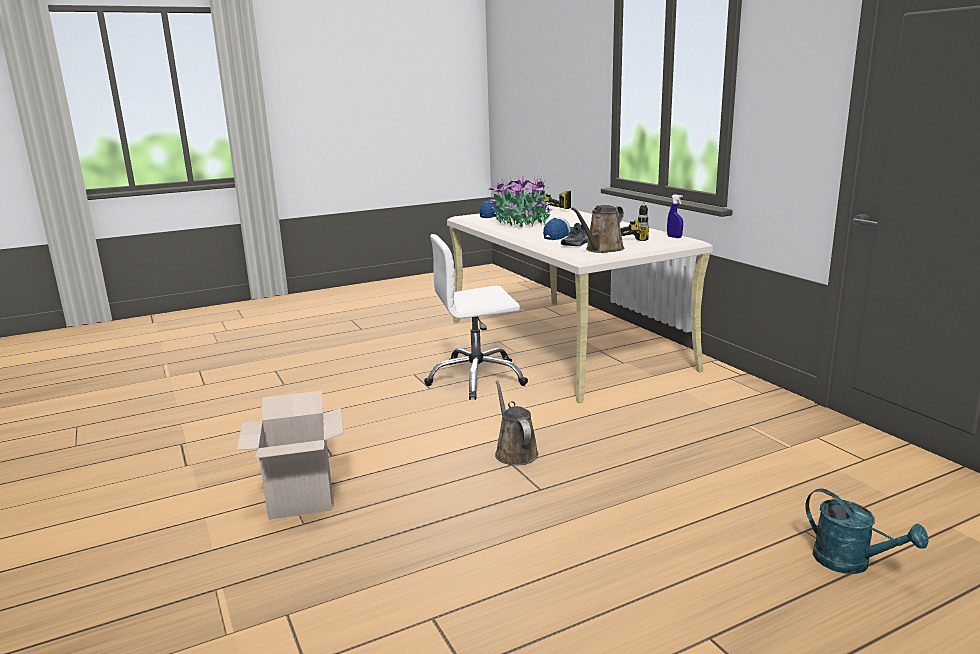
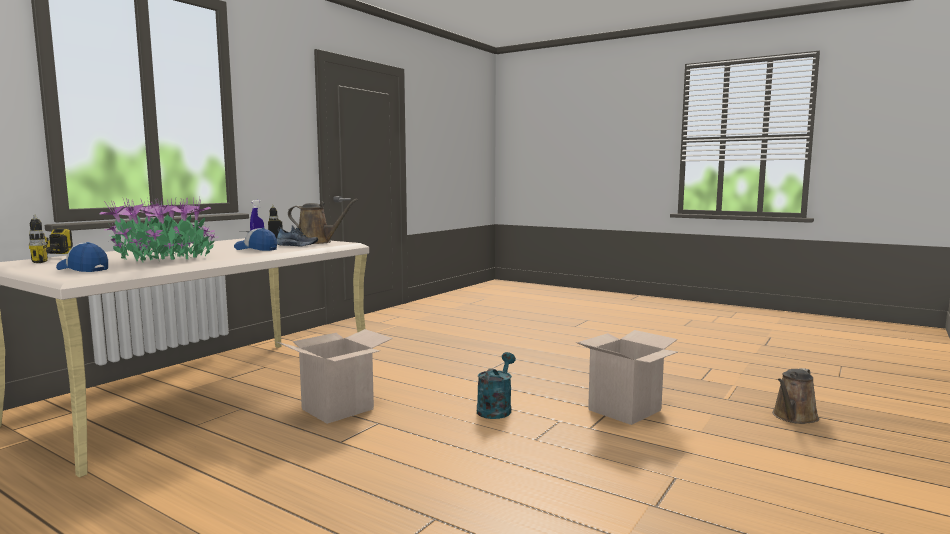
camera: 120 degrees left, 10 degrees down
(476, 379) = (337, 409): white office chair -> cardboard box
(514, 452) = (474, 370): brown watering can -> brown watering can (793, 417)
(851, 563) = (497, 316): turquoise watering can -> turquoise watering can (496, 408)

